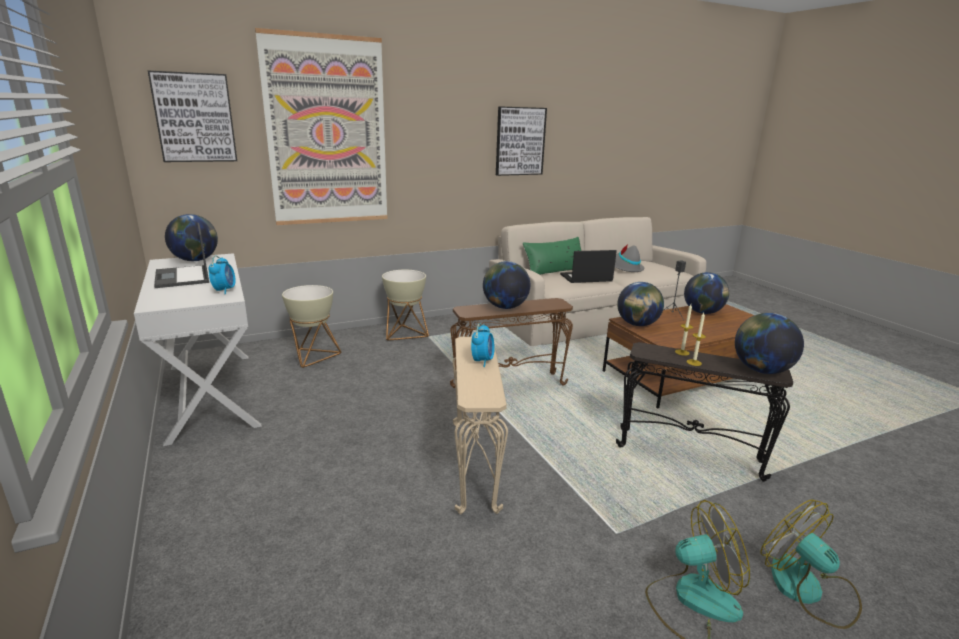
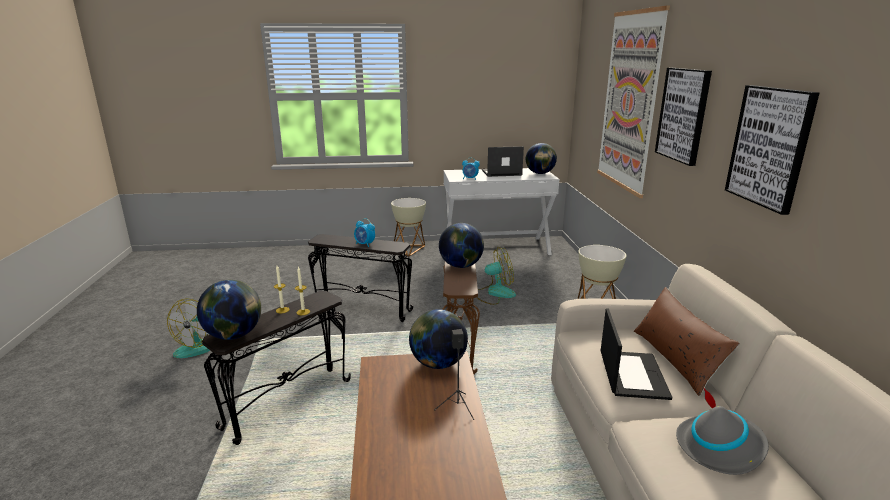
camera: 110 degrees right, 0 degrees up
(194, 118) = (590, 82): picture -> picture (683, 115)
(314, 356) = (547, 273): planter -> planter (409, 249)
(474, 465) = (362, 310): beige side table -> black side table
(554, 271) = (676, 359): green pillow -> brown pillow
(703, 312) = (455, 448): globe -> none
(807, 590) = (148, 387): fan -> fan (494, 293)

